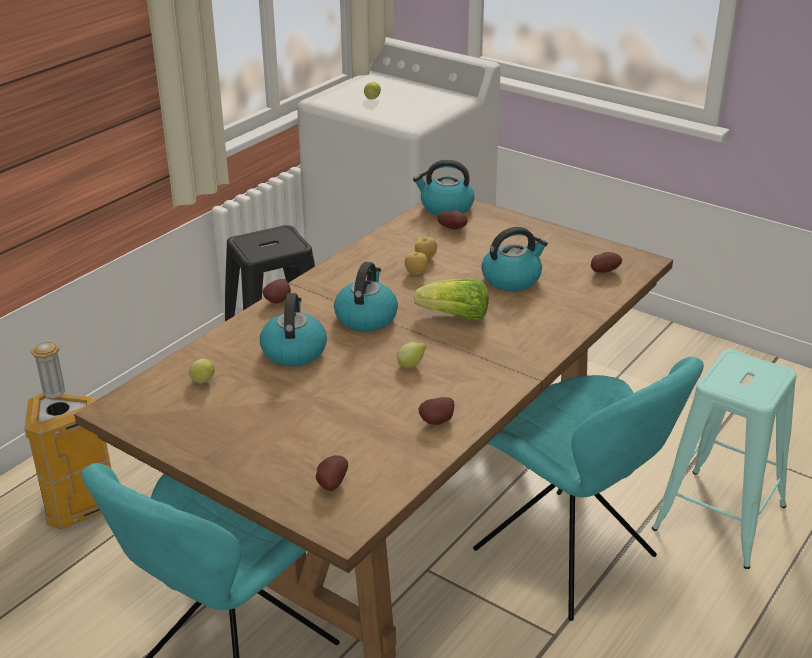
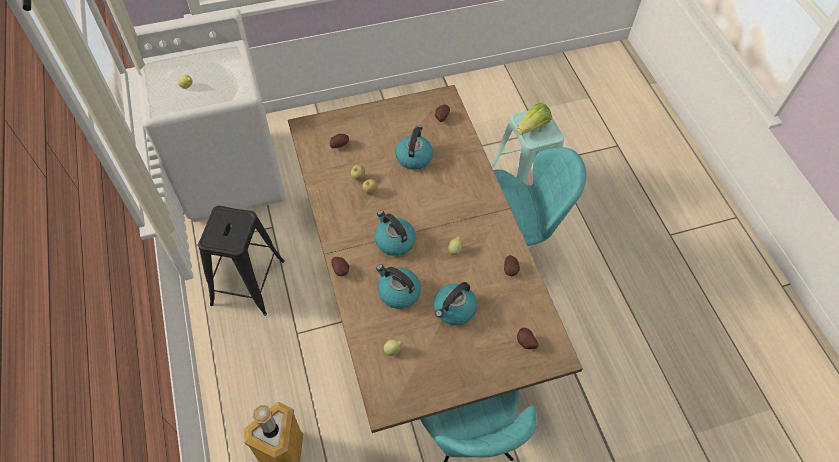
camera: 55 degrees left, 25 degrees up
(445, 208) = (312, 132): kettle -> kettle (454, 309)
(455, 317) = (428, 203): lettuce -> lettuce (533, 127)

